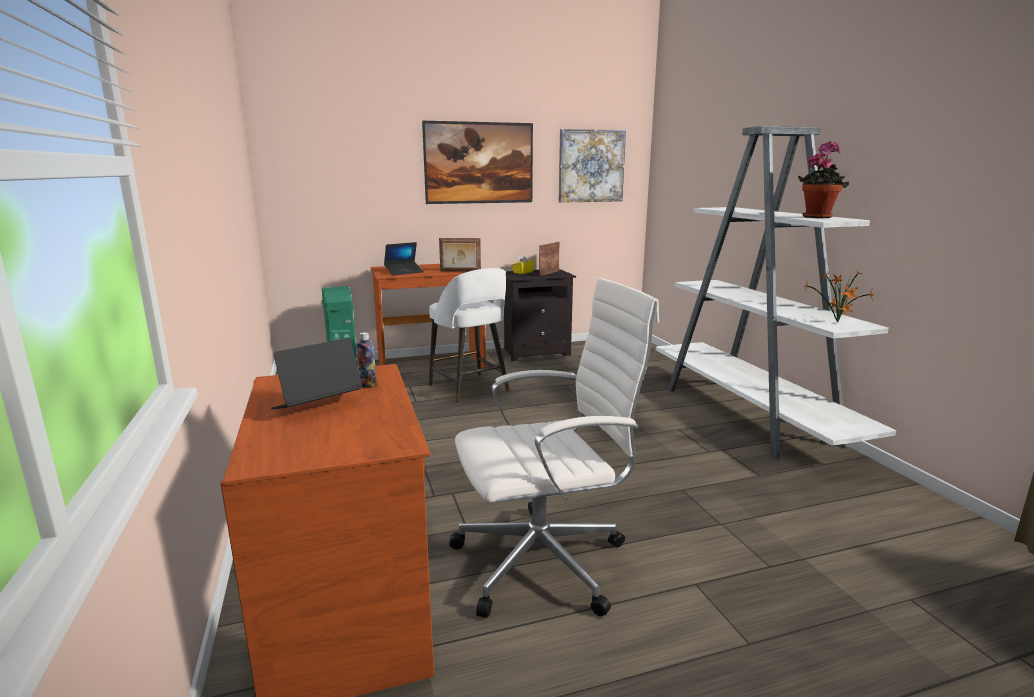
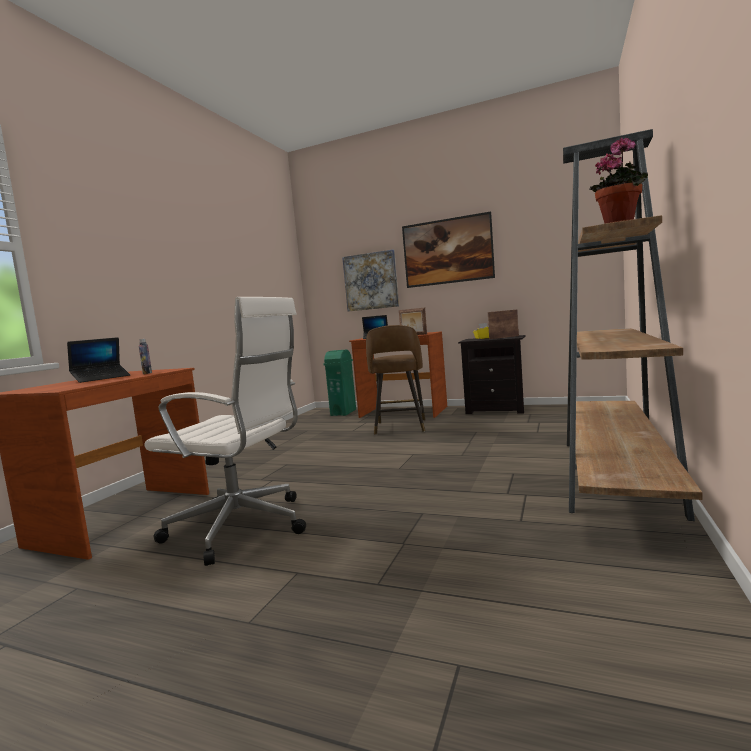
camera: 40 degrees right, 10 degrees down
(317, 406) = (101, 378): laptop -> laptop turned 135 degrees clockwise
(470, 389) = (400, 427): white stool -> brown stool
(591, 166) = (552, 239): picture -> picture (371, 281)
(749, 416) = (616, 475): white bookcase -> brown bookcase
(837, 323) = (621, 347): potted plant -> none

